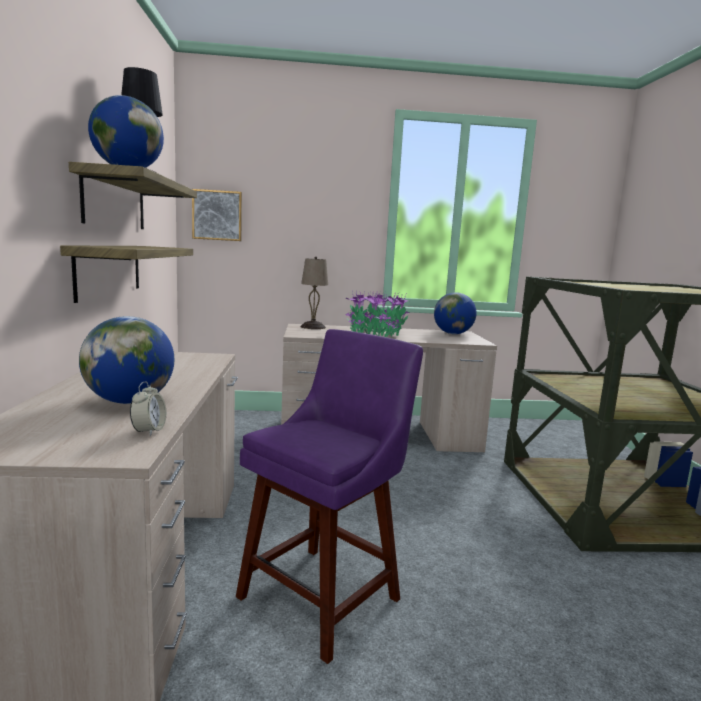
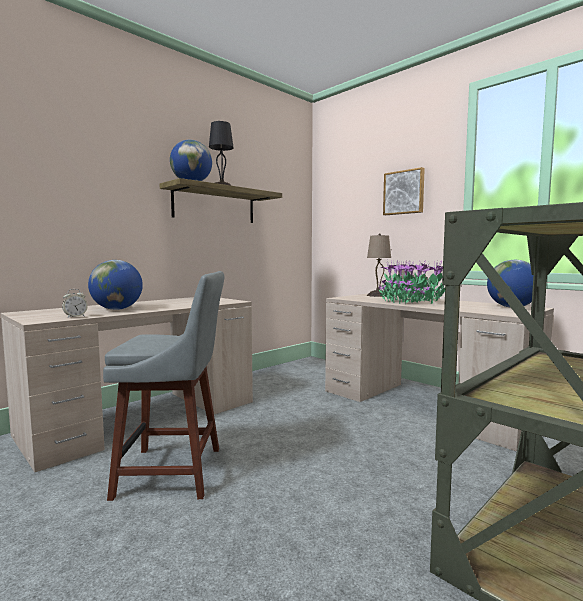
camera: 50 degrees right, 5 degrees down
(109, 270) = (204, 246): shelf -> none
(217, 215) = (333, 211): picture -> picture (404, 192)
(325, 594) = (176, 472): purple chair -> grey chair

